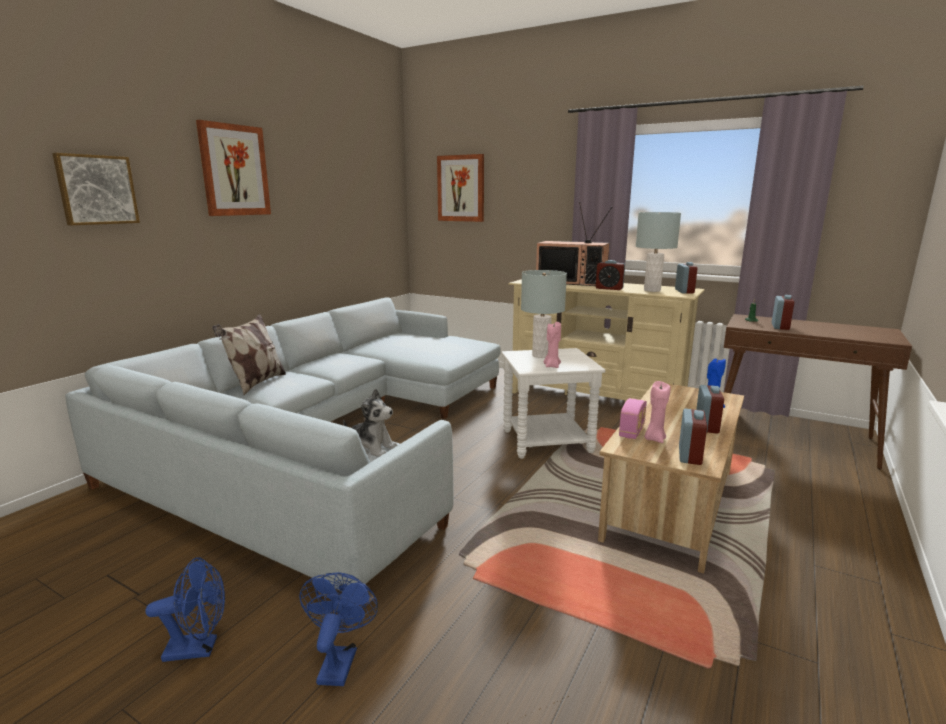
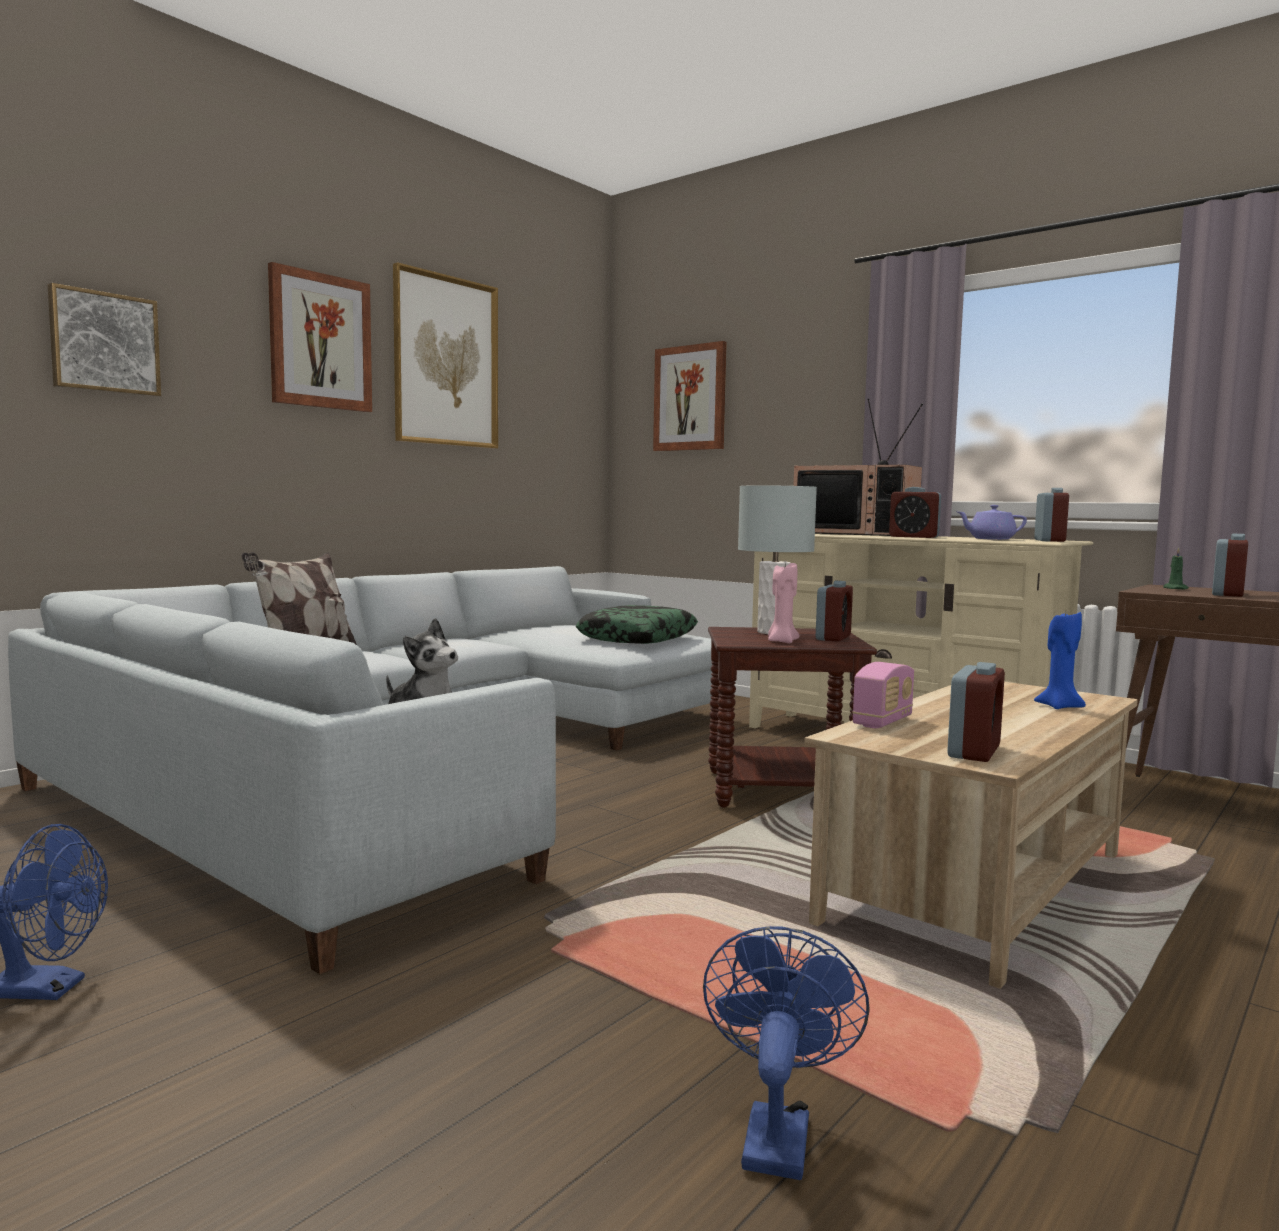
camera: 10 degrees right, 10 degrees down
(311, 174) = (446, 361): none -> picture
(339, 660) = (258, 1031): blue fan -> blue fan (776, 1132)
(446, 347) = (637, 638): none -> pillow
(547, 441) = (781, 789): white side table -> brown side table
(652, 290) = (990, 539): grey table lamp -> purple teapot
(654, 439) = (919, 731): pink candle -> none
(706, 426) = (1034, 724): alarm clock -> alarm clock (833, 638)

